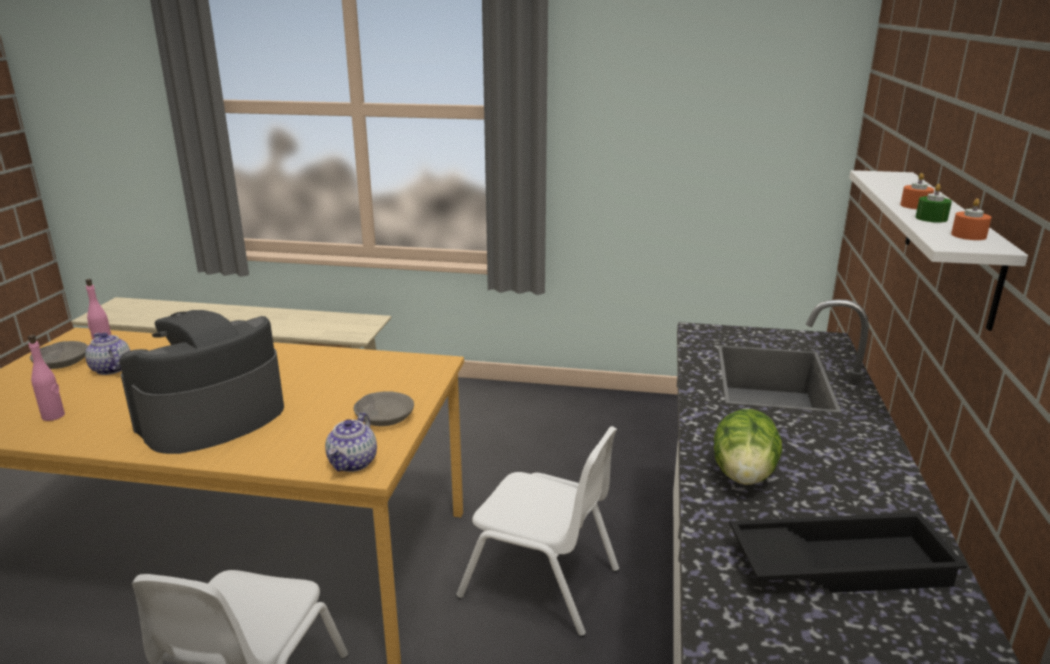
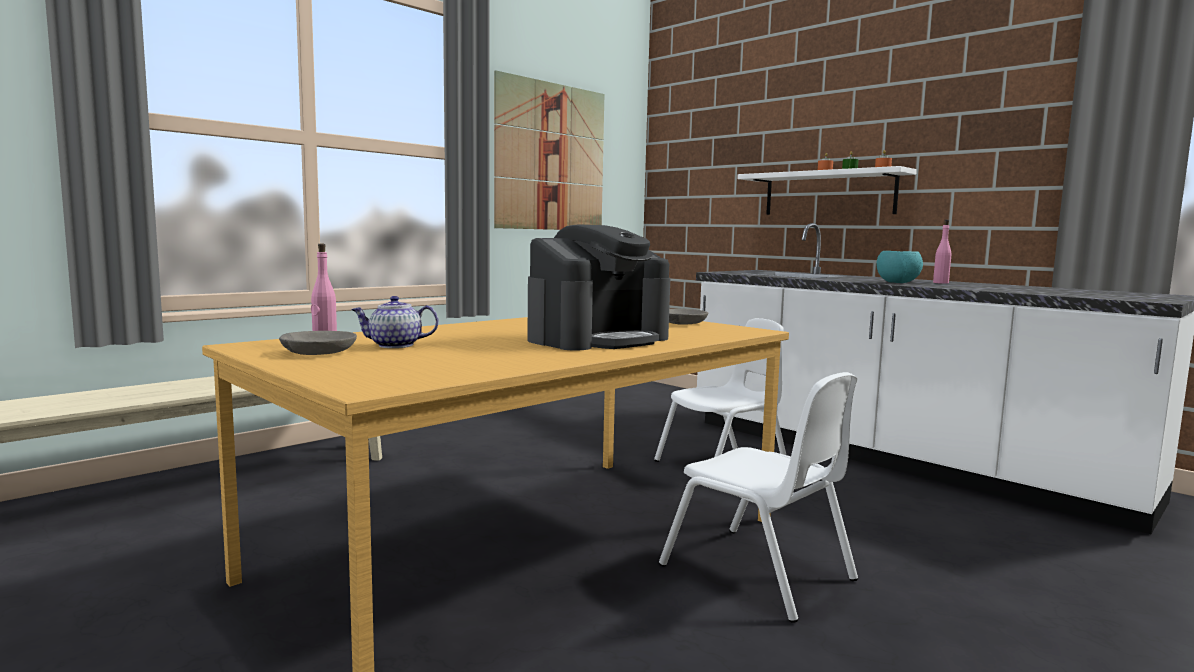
camera: 55 degrees left, 15 degrees down
(53, 416) = (479, 360): pink bottle -> pink bottle (940, 283)
(211, 418) = (598, 339): coffee machine -> coffee machine turned 120 degrees counterclockwise
(353, 463) = (743, 331): teapot -> none
(663, 106) = (551, 157): none -> picture
(743, 475) = (897, 282): lettuce -> turquoise bowl
(839, 563) = (983, 286): black tray -> none

